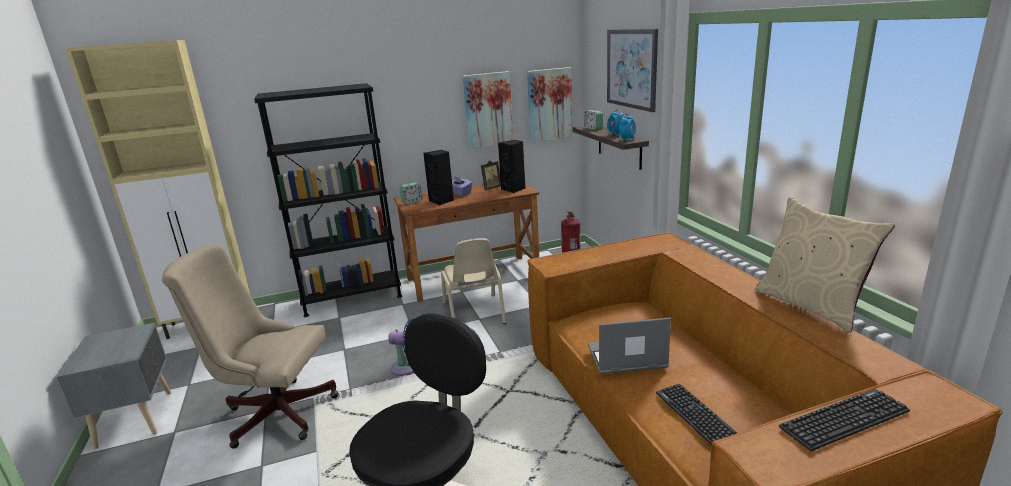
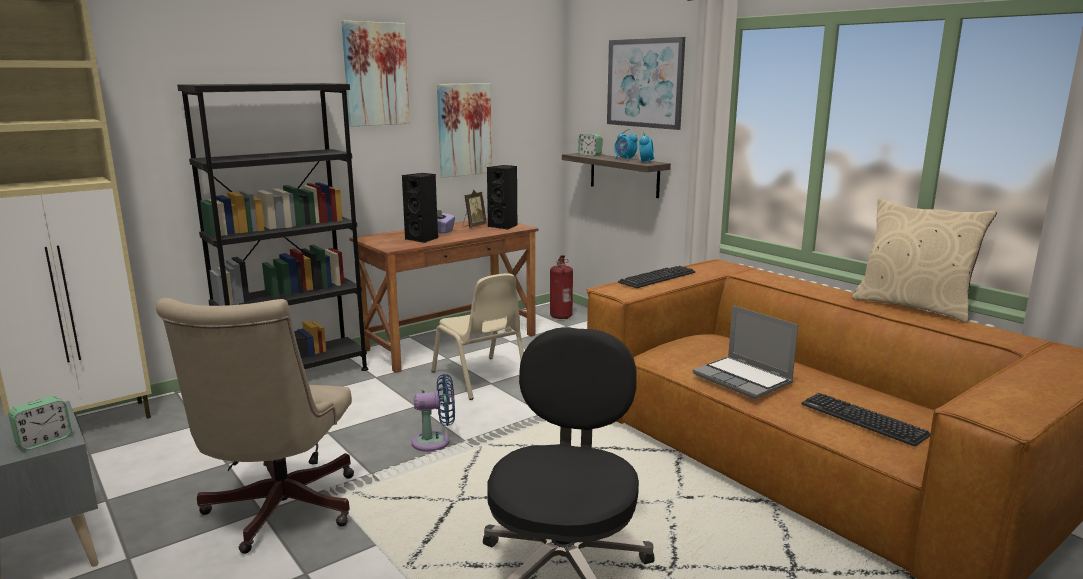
camera: 20 degrees left, 5 degrees down
(274, 412) = (277, 513): beige office chair -> beige office chair turned 75 degrees counterclockwise
(412, 202) = (382, 240): alarm clock -> alarm clock (44, 441)
(549, 104) = (530, 128): picture -> picture (375, 74)
(626, 358) = (743, 379): laptop -> laptop turned 105 degrees counterclockwise
(844, 419) = (1027, 380): keyboard -> keyboard (657, 278)

